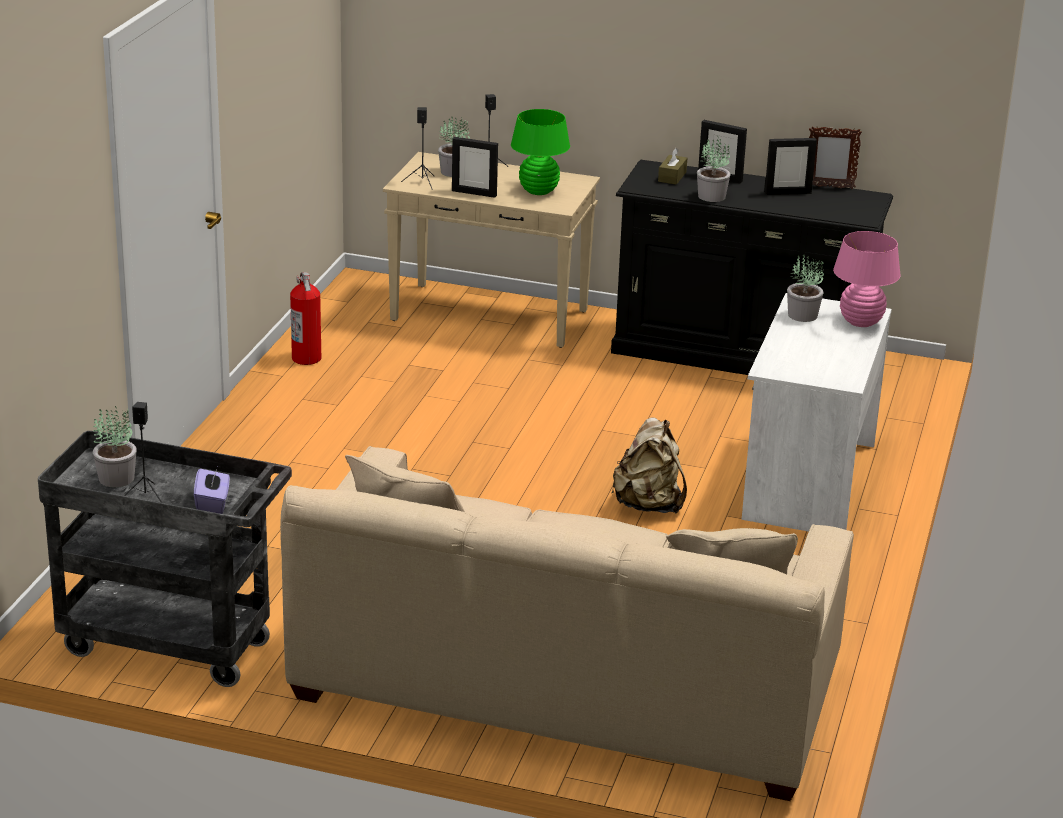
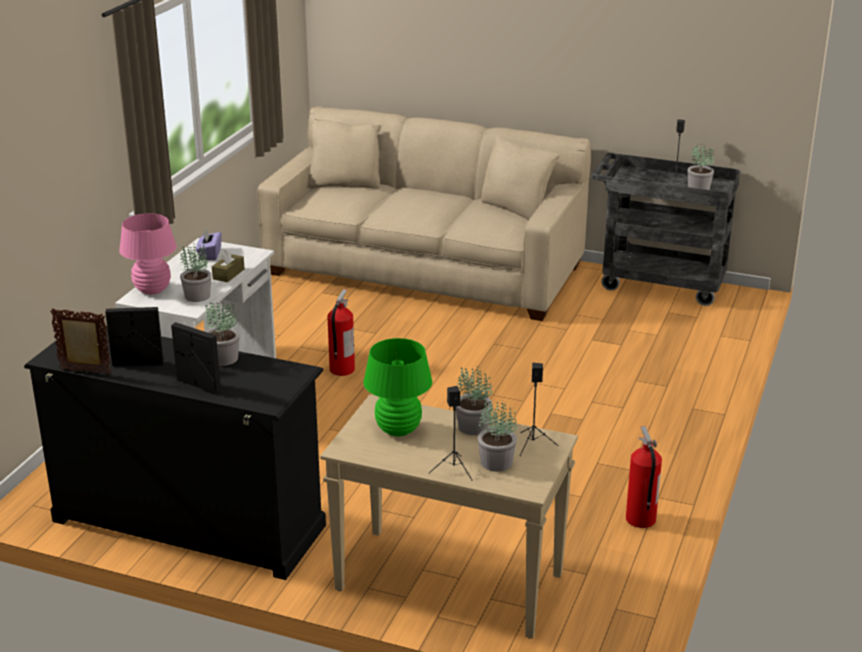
camera: 175 degrees left, 0 degrees up
(212, 504) = (634, 176): purple tissue box -> purple tissue box (209, 254)
(474, 193) = (472, 427): picture frame -> potted plant
(648, 505) = (341, 370): beige backpack -> fire extinguisher
(672, 177) = (252, 387): brown tissue box -> brown tissue box (228, 274)

